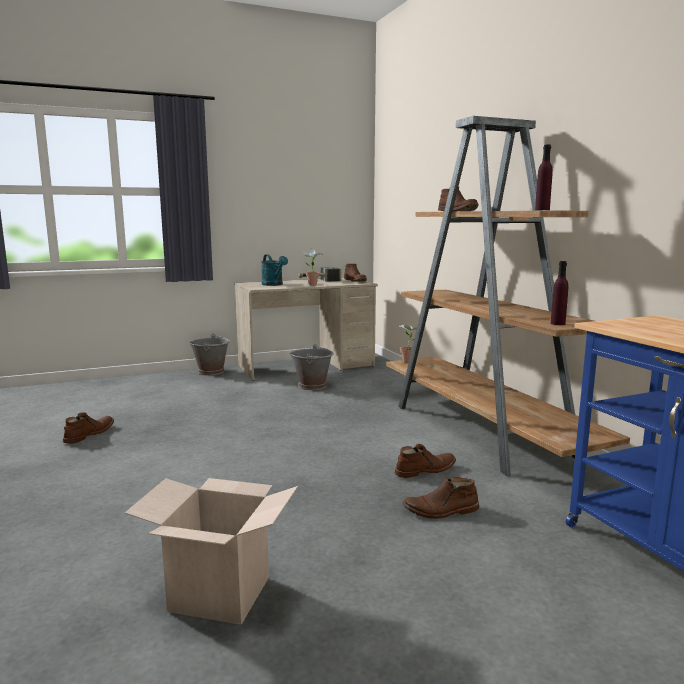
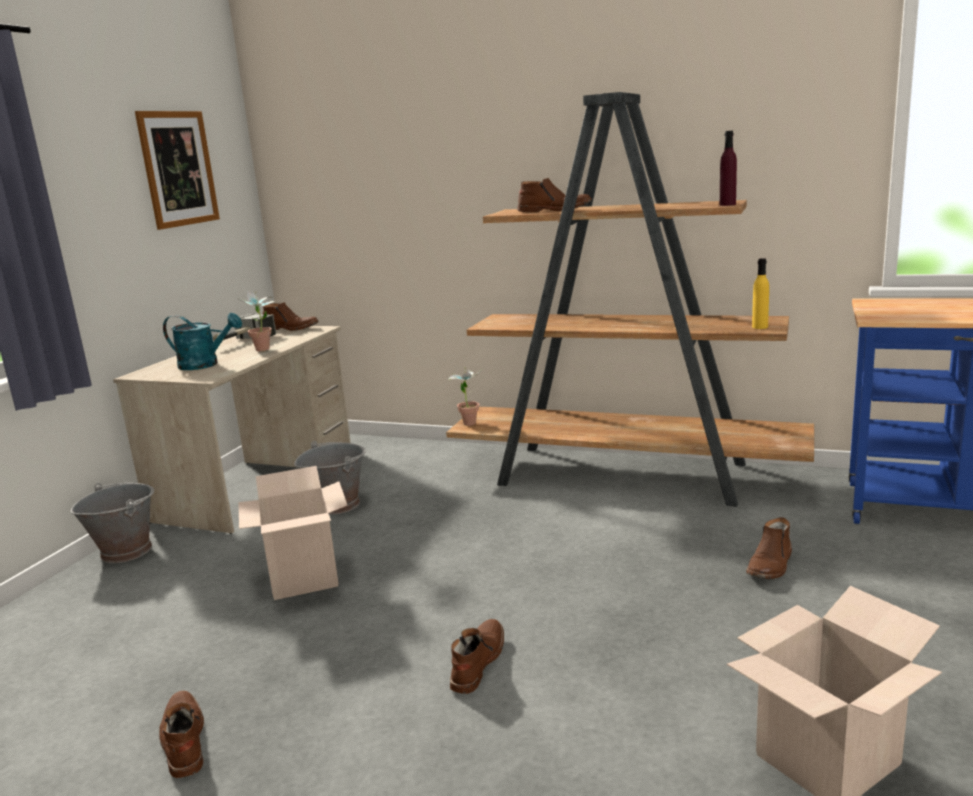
camera: 45 degrees left, 5 degrees up
(235, 405) = (303, 577): none -> cardboard box
(309, 176) = (178, 169): none -> picture
(424, 470) = (675, 537): brown boot -> brown boot (476, 662)
(557, 323) = (760, 327): purple bottle -> yellow bottle

